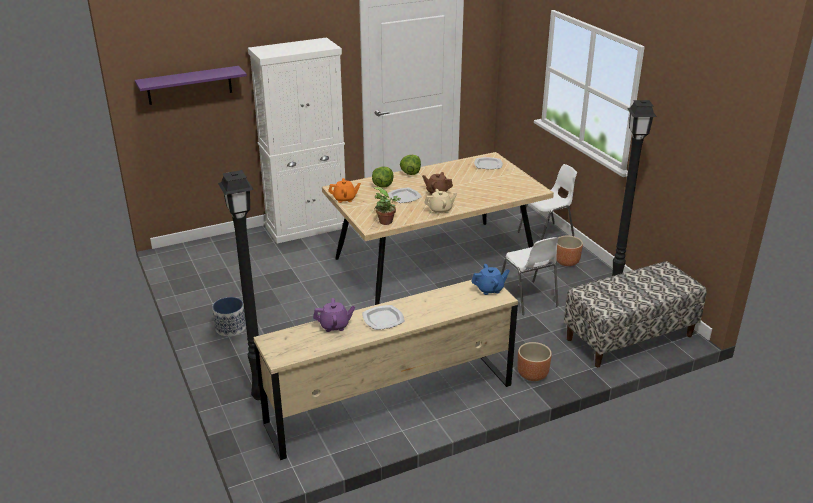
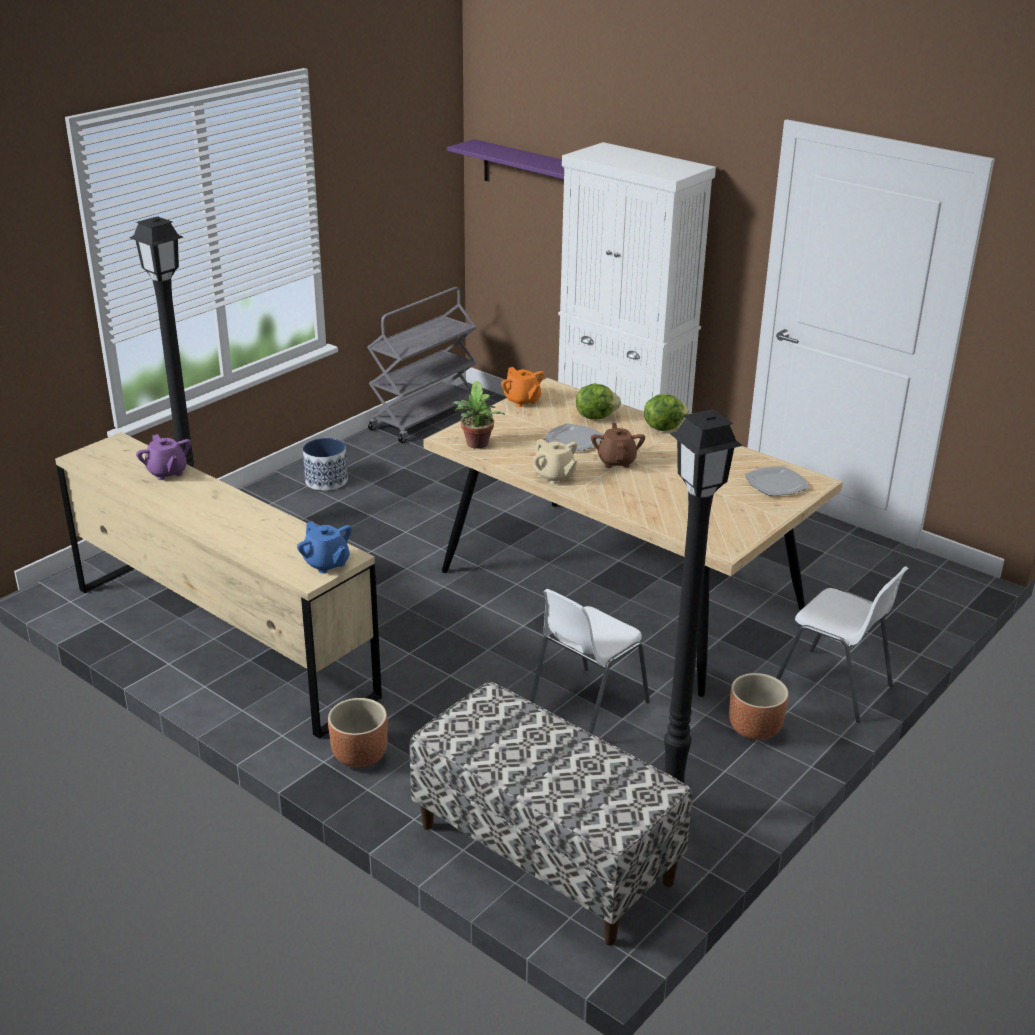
camera: 65 degrees right, 0 degrees up
(185, 274) = (424, 417): none -> grey cart
(383, 319) = (199, 500): plate -> none

